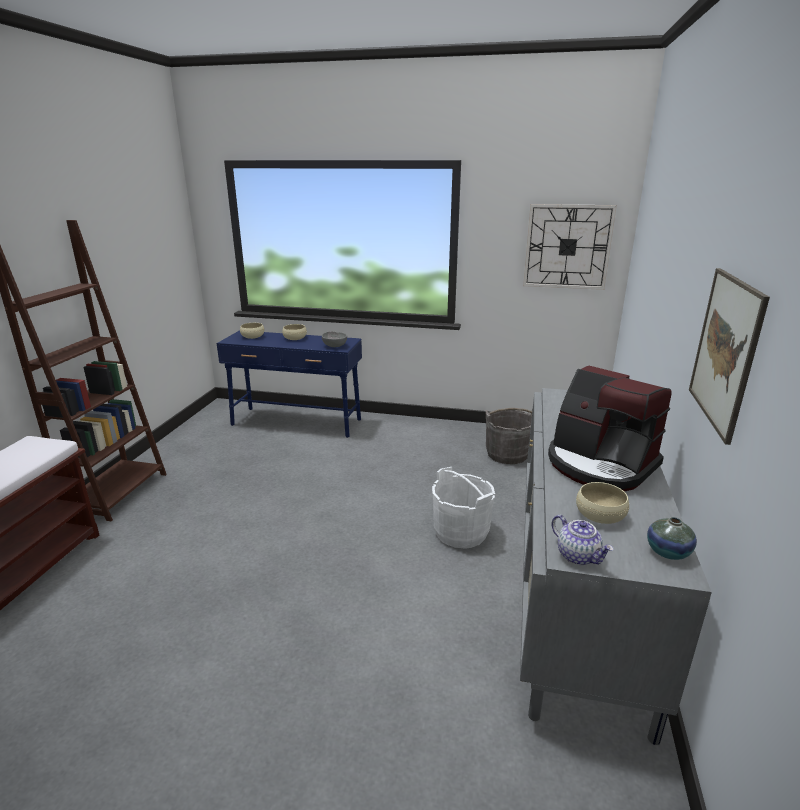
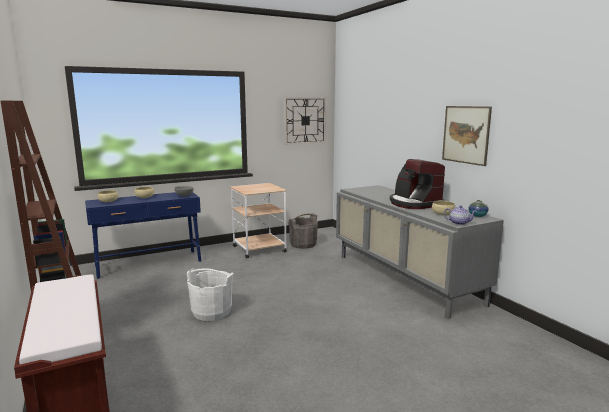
camera: 40 degrees left, 10 degrees down
(440, 442) = (260, 249): none -> beige cart
(460, 532) = (330, 278): white bucket -> white bucket (211, 312)
(600, 465) = (414, 203): coffee machine -> coffee machine turned 60 degrees clockwise

